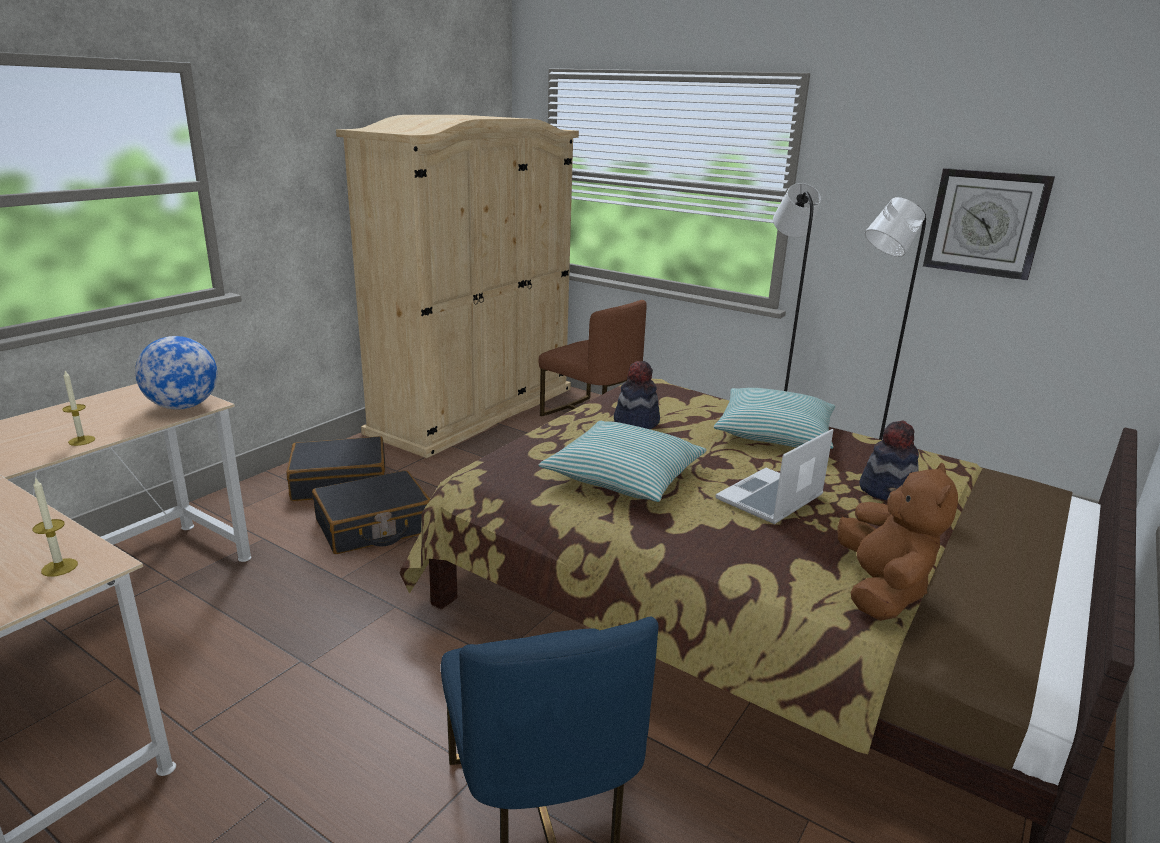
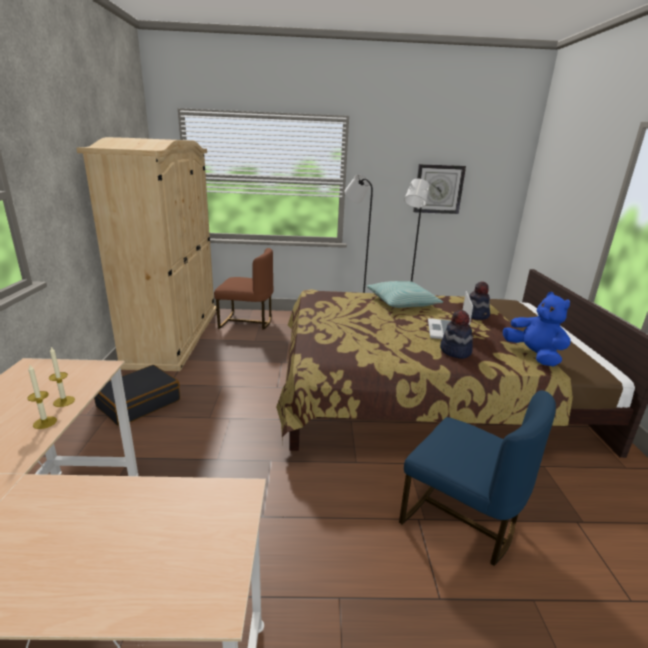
camera: 35 degrees left, 0 degrees up
(59, 567) = (214, 509): candle -> candle (64, 401)
(183, 407) = (87, 373): globe -> none
(374, 526) = (199, 421): black suitcase -> none
(624, 475) = (378, 339): pillow -> none
(635, 422) = (341, 312): hat -> hat (455, 351)
(881, 590) = (533, 355): brown plush toy -> blue plush toy

